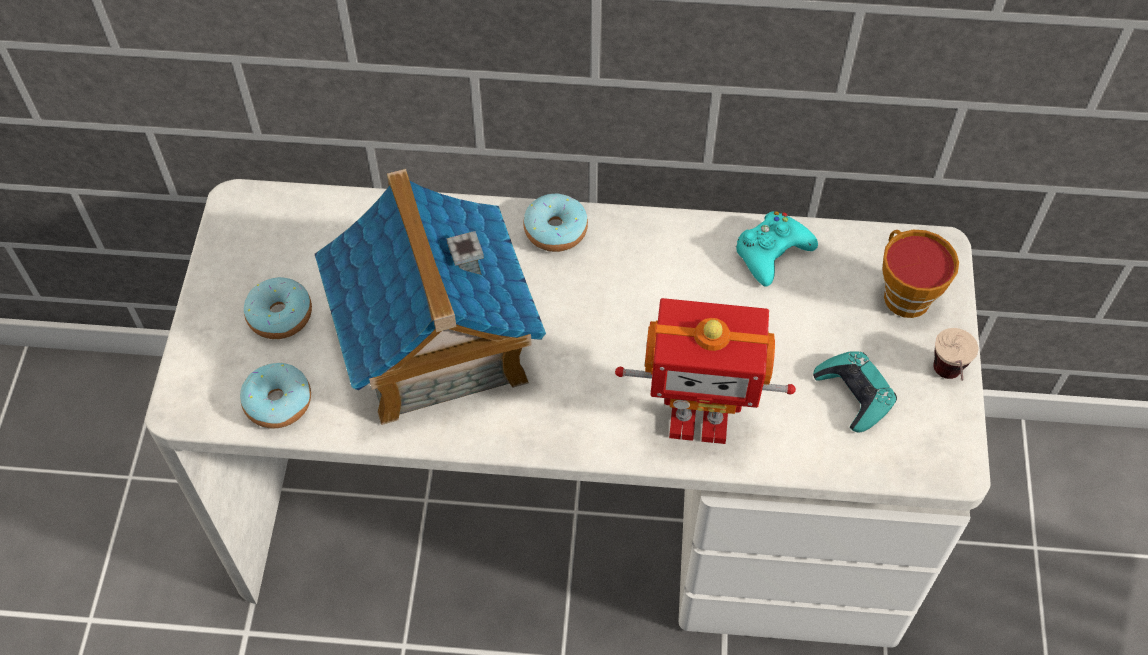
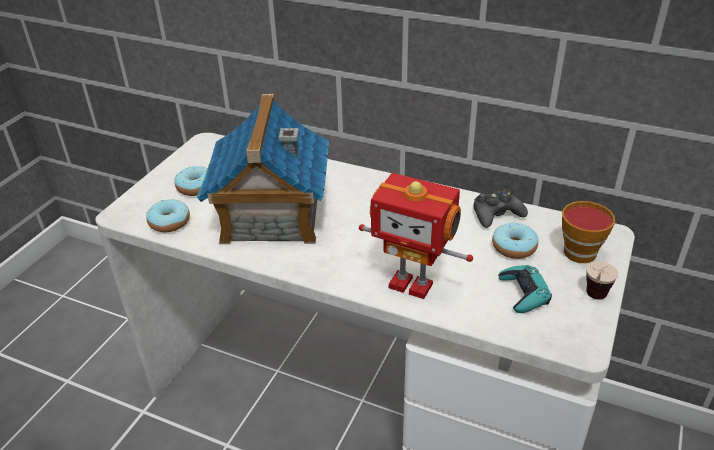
camera: 20 degrees right, 20 degrees down
(555, 230) = (369, 181): donut -> donut (514, 247)
(771, 253) = (496, 214): turquoise game controller -> black game controller

